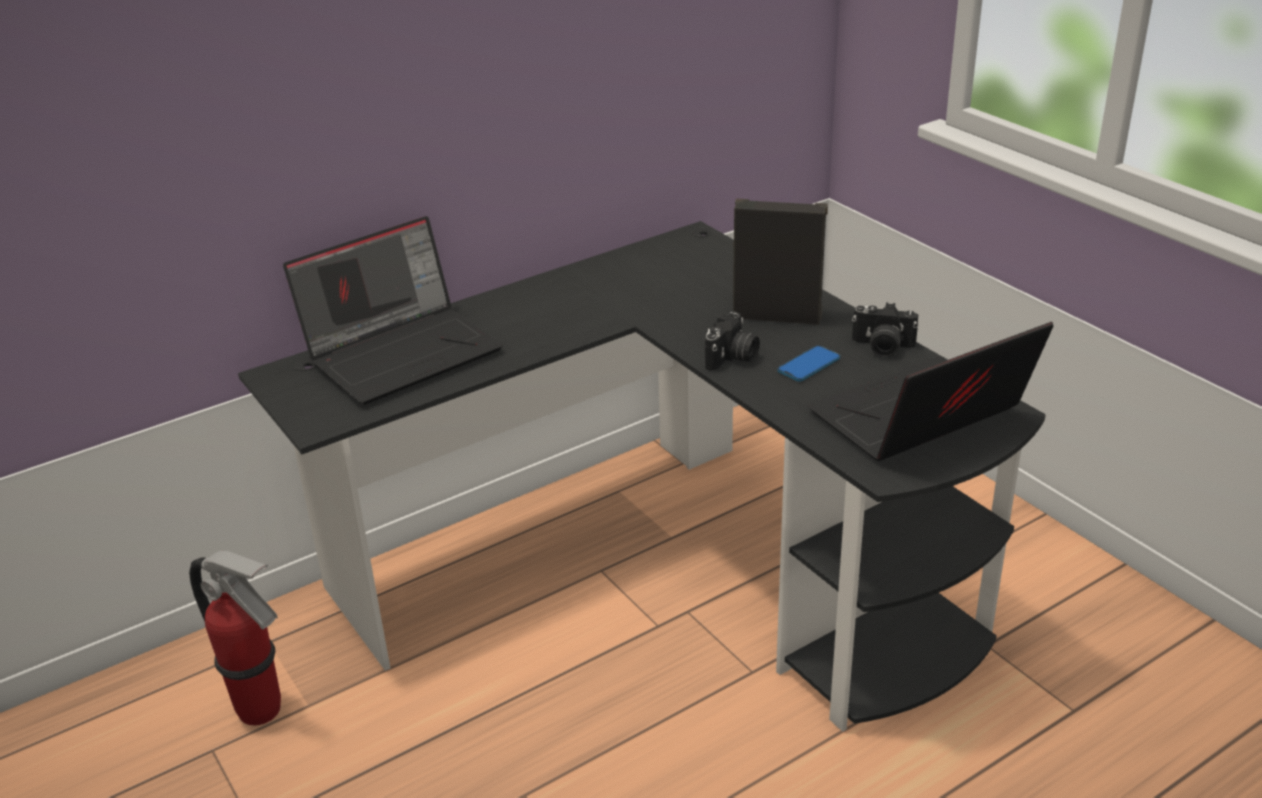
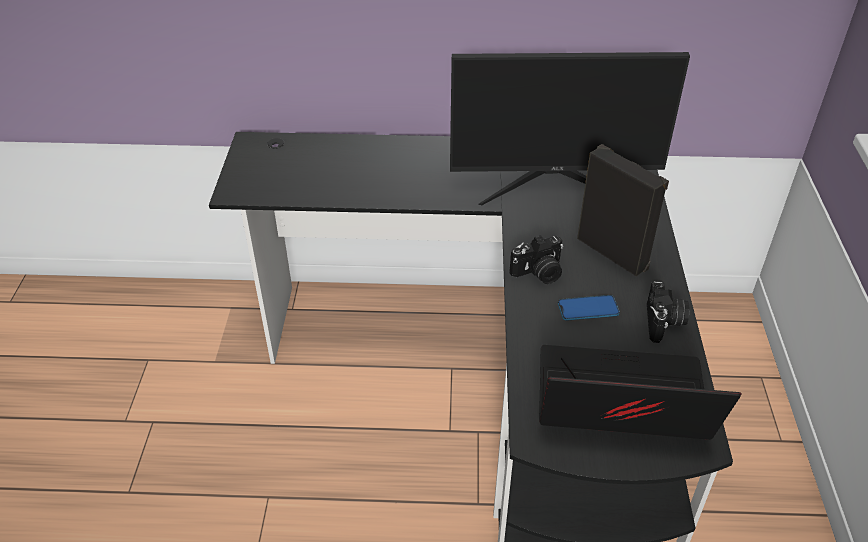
camera: 35 degrees right, 10 degrees up
(261, 711) = (189, 350): fire extinguisher -> none
(403, 351) = (336, 160): laptop -> none
(656, 285) = (553, 183): none -> monitor
(882, 347) = (664, 322): camera -> camera turned 135 degrees counterclockwise

